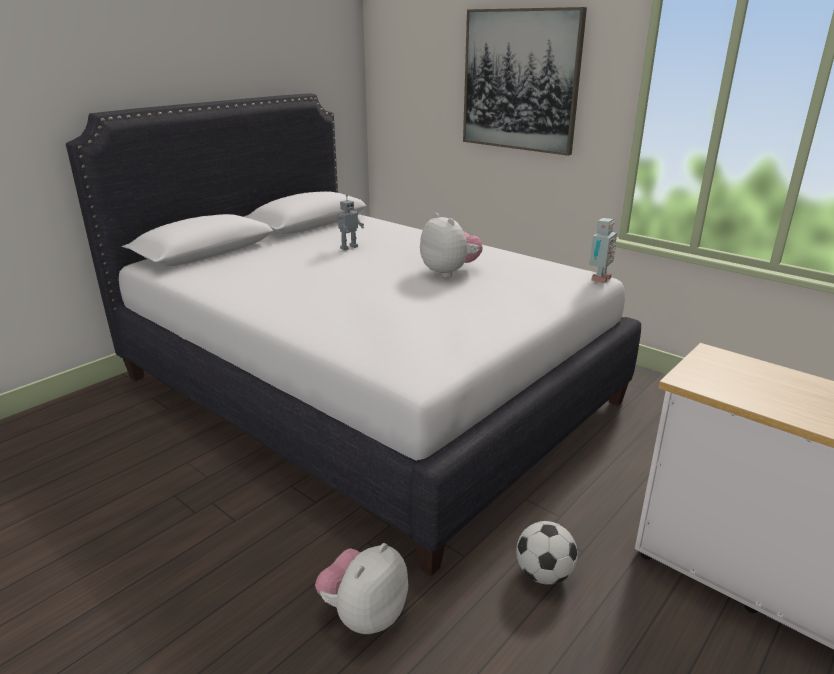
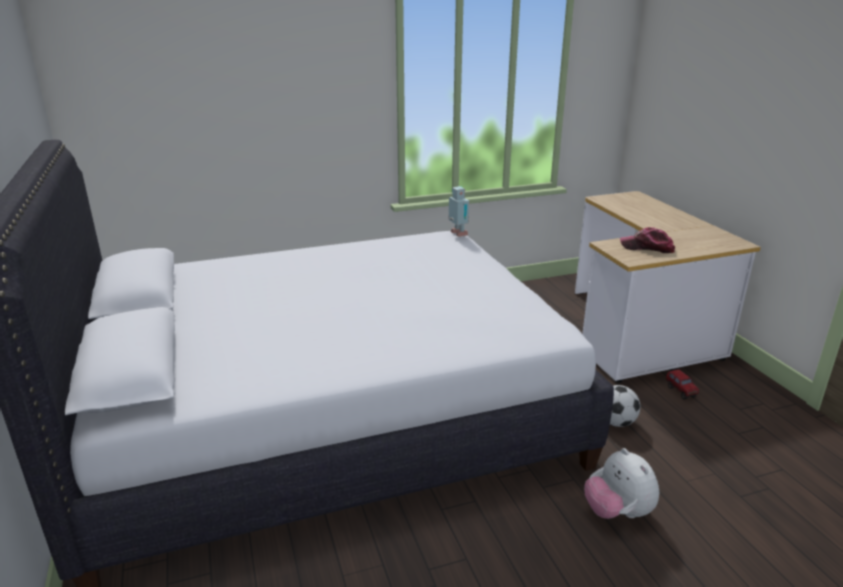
camera: 60 degrees left, 0 degrees up
(348, 247) = (254, 294): toy robot -> none
(449, 272) = (380, 272): plush toy -> none
(520, 81) = (282, 89): picture -> none
(698, 630) = (680, 391): none -> toy truck
(759, 384) = (647, 247): none -> cap

